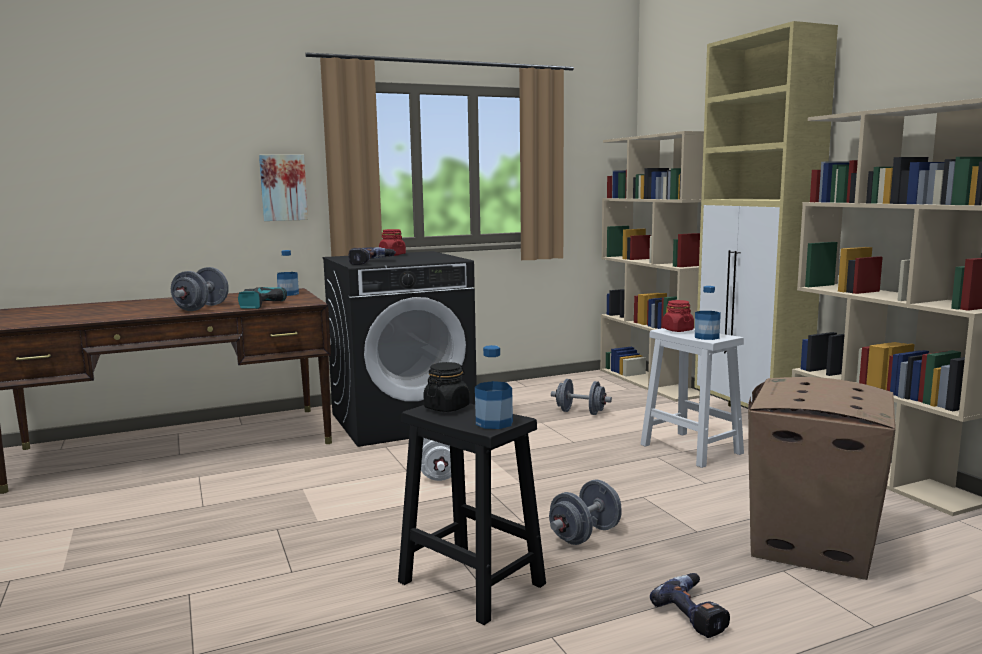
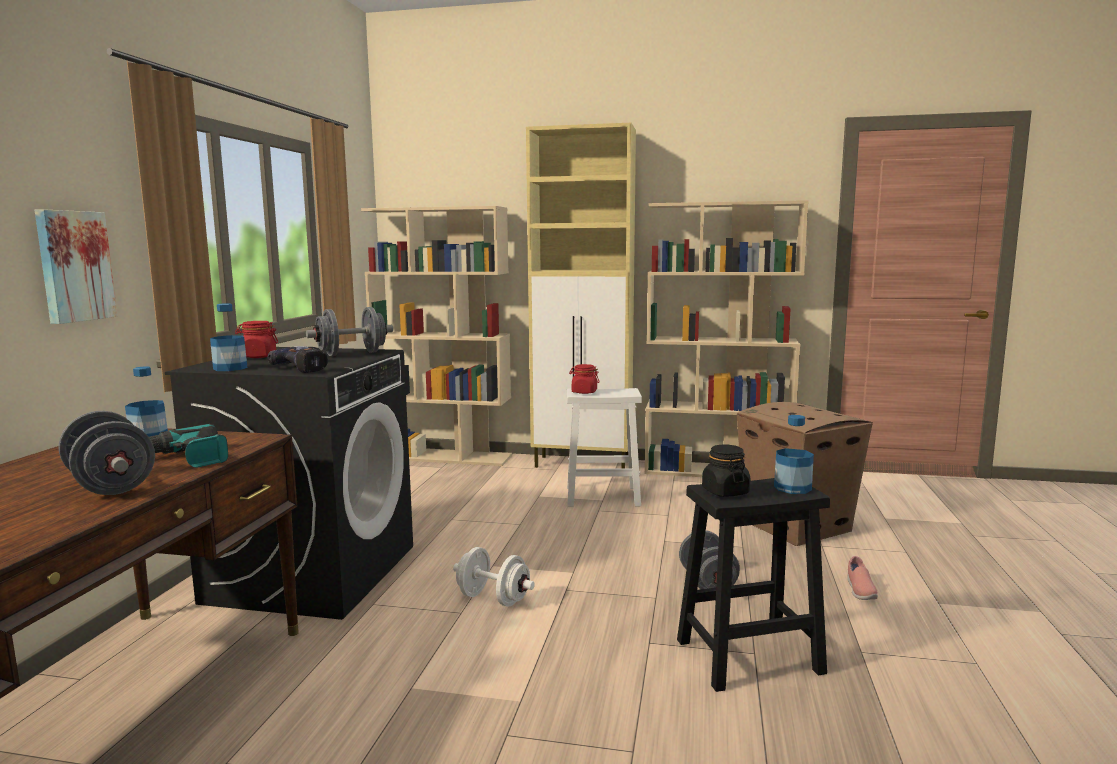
camera: 55 degrees left, 0 degrees up
(580, 412) = (459, 499): grey dumbbell -> grey dumbbell (352, 354)
(696, 613) = (860, 591): power drill -> pink shoe
(706, 337) = (621, 393): bottle -> bottle (230, 368)

